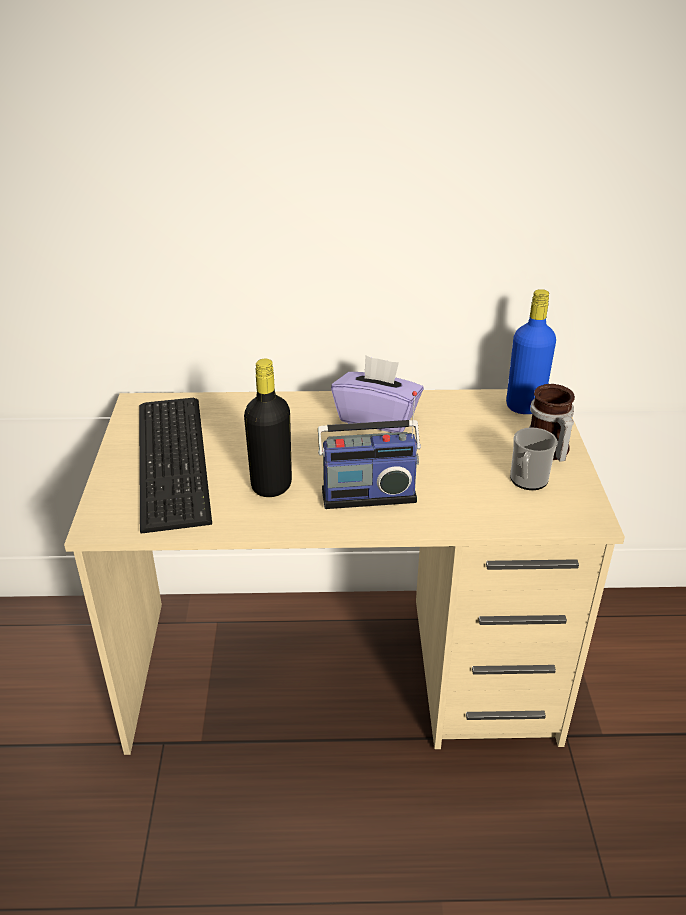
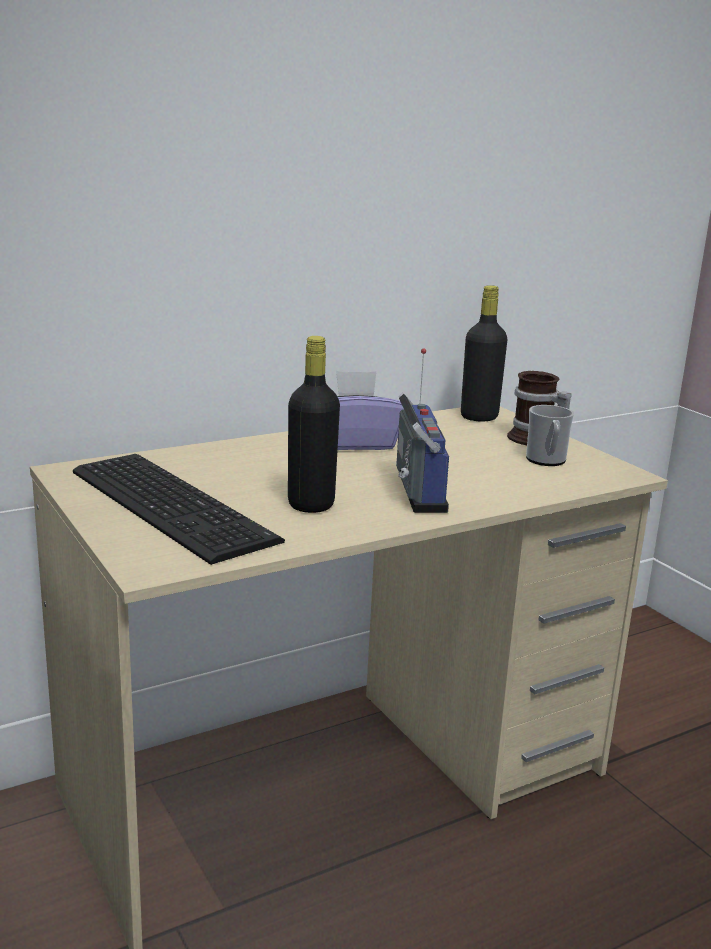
camera: 30 degrees left, 15 degrees down
(368, 493) = (416, 492): radio -> radio turned 60 degrees counterclockwise
(524, 406) = (479, 417): blue bottle -> black bottle

